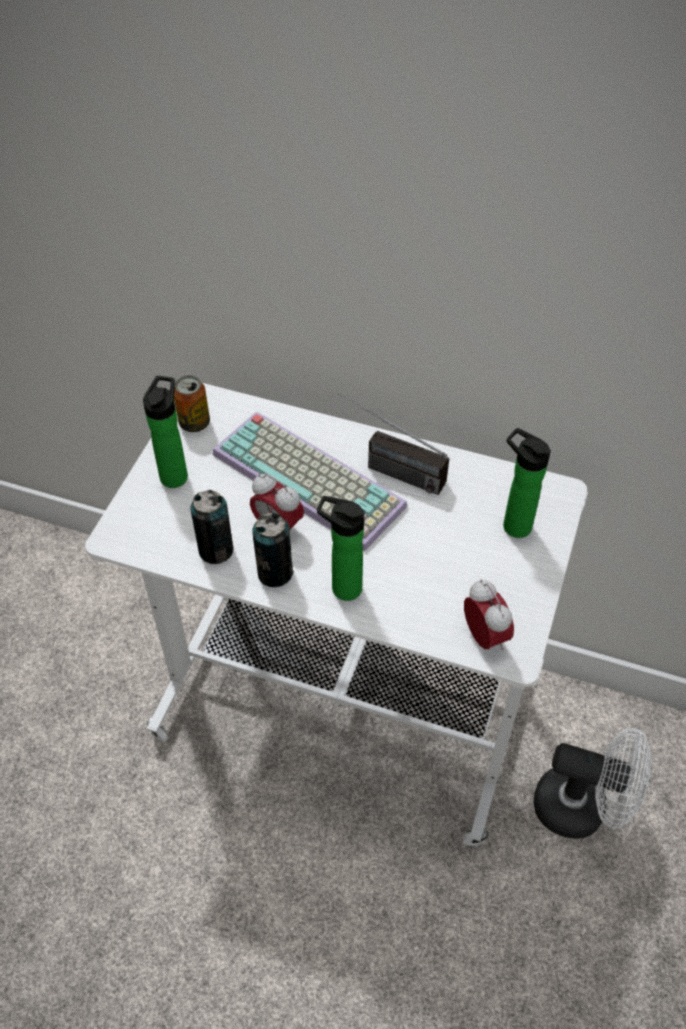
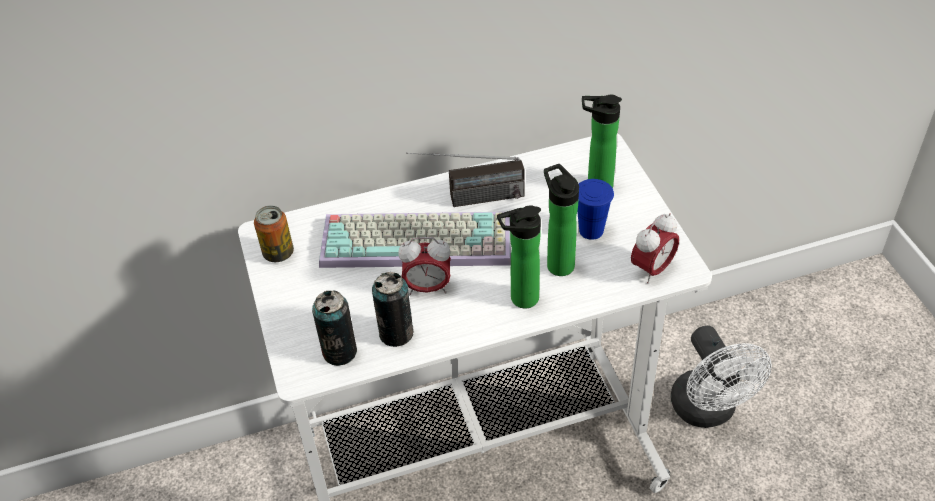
camera: 35 degrees left, 5 degrees down
(175, 474) = (302, 299): bottle -> bottle (558, 263)
(275, 573) = (459, 320): can -> can (339, 352)
(466, 564) = (591, 230): none -> blue cup
(484, 636) = (652, 269): alarm clock -> alarm clock turned 105 degrees clockwise
(582, 808) = (708, 411): white fan -> white fan turned 90 degrees clockwise

